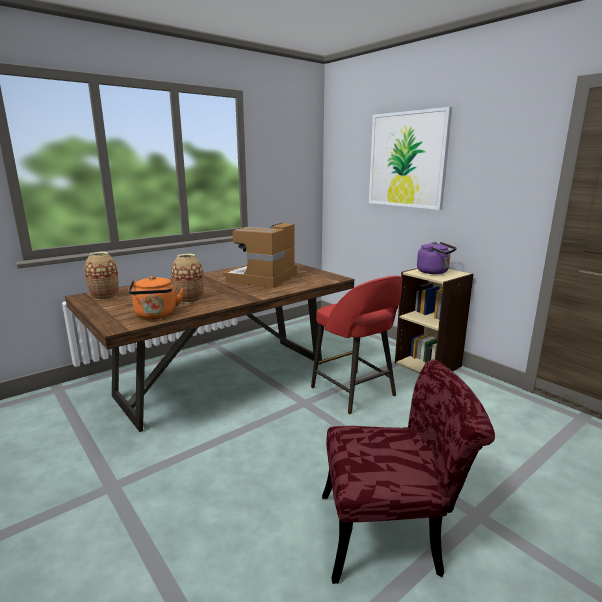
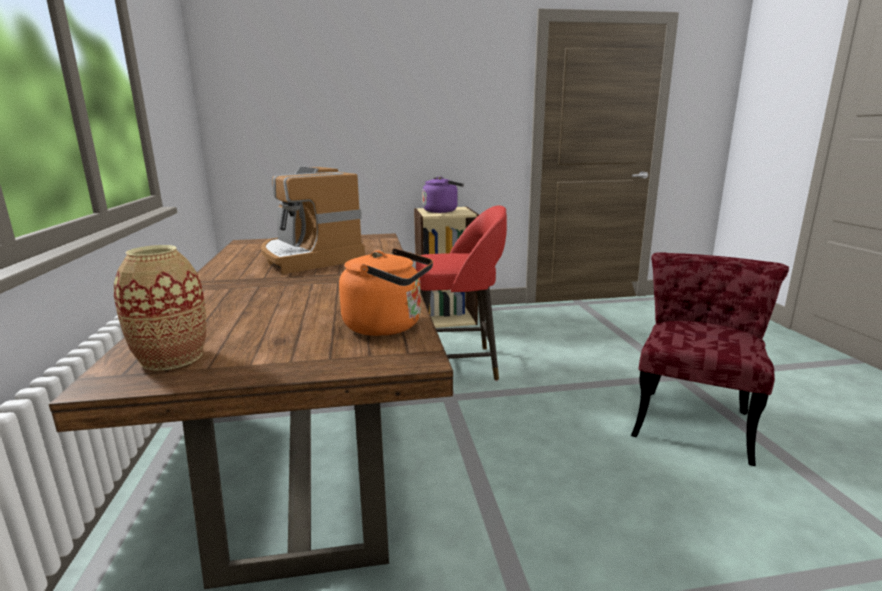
camera: 60 degrees left, 0 degrees up
(189, 299) = (335, 300): vase -> none
(407, 160) = (361, 84): picture -> none

